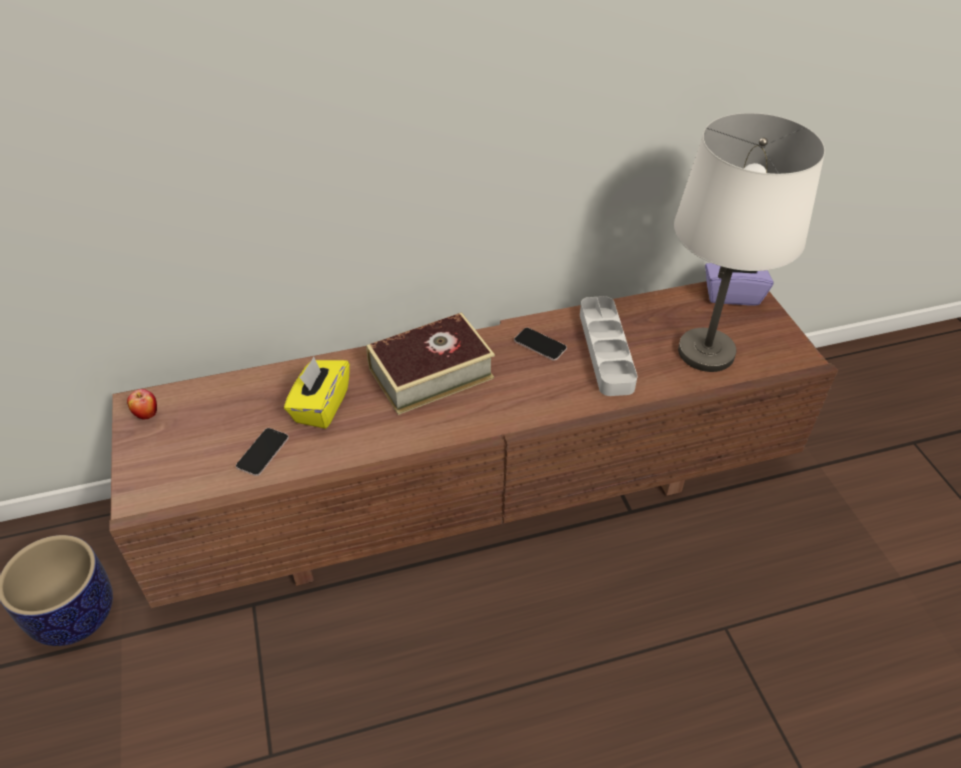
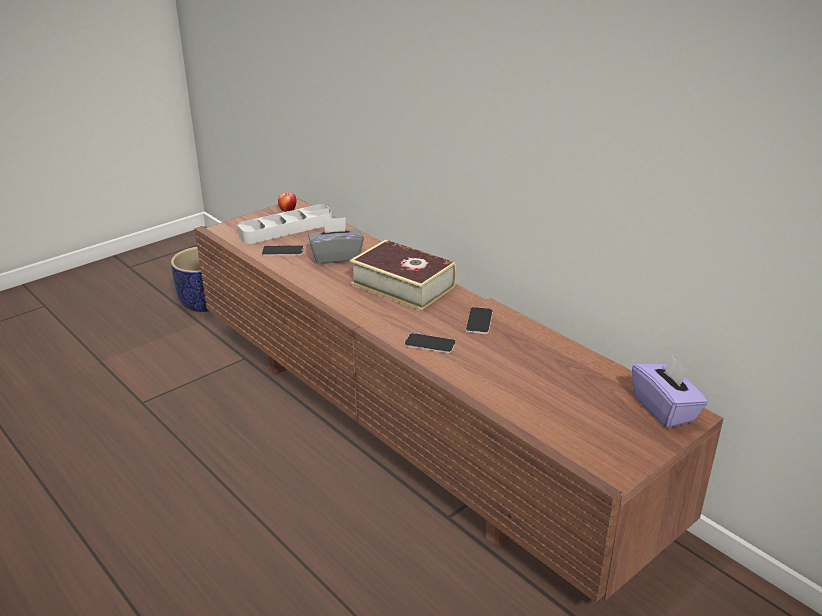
camera: 65 degrees right, 15 degrees down
(320, 406) = (336, 257): yellow tissue box -> grey tissue box
(562, 394) = (430, 344): none -> phone
(606, 350) = (504, 353): grey tray -> grey tray (286, 229)
(705, 352) = (557, 407): white table lamp -> none

